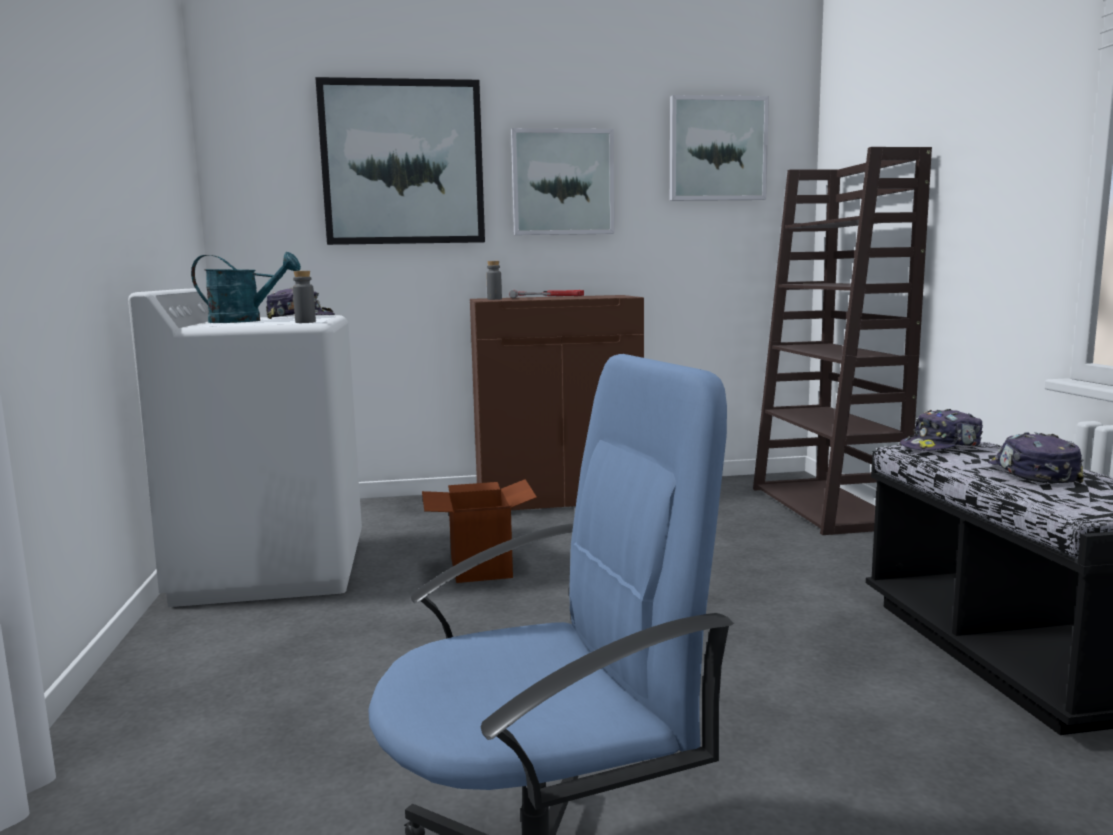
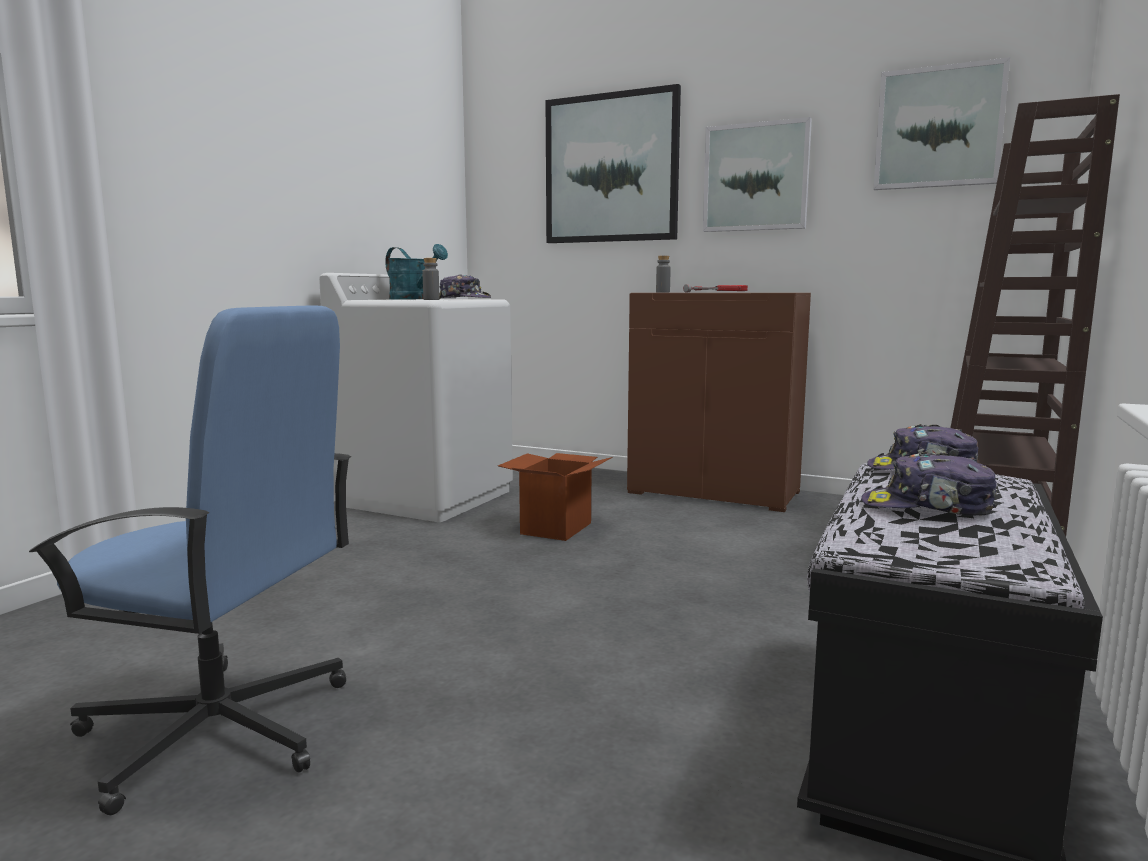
camera: 35 degrees right, 0 degrees up
(1032, 474) = (927, 508): cap -> cap turned 105 degrees counterclockwise

